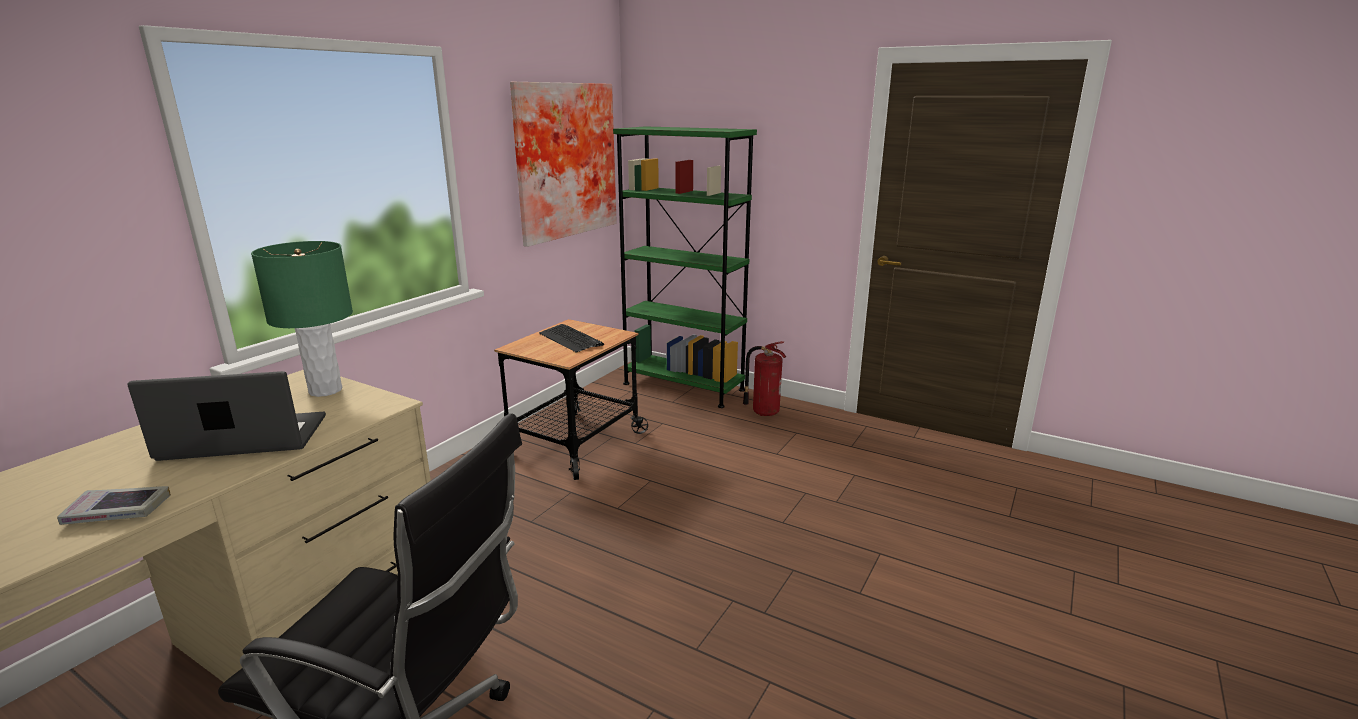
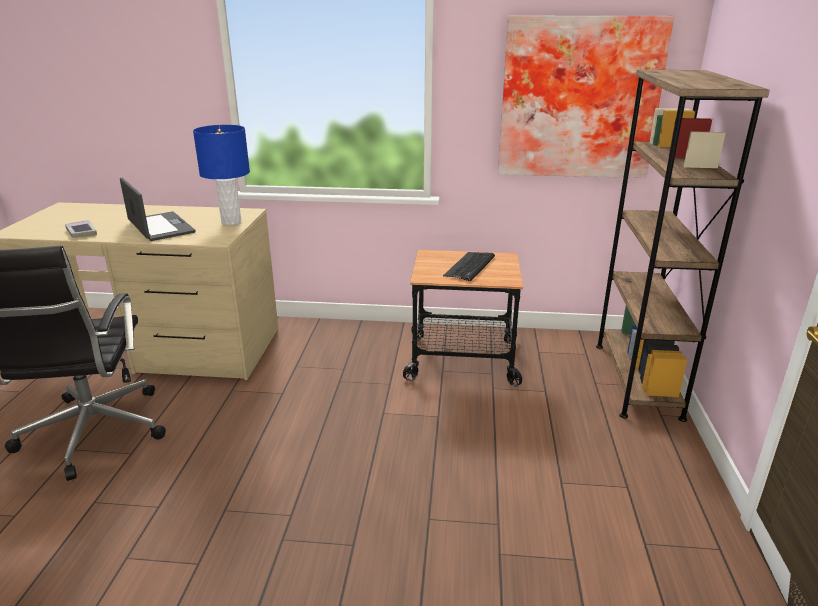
camera: 65 degrees right, 5 degrees up
(325, 390) = (231, 222): green table lamp -> blue table lamp
(683, 386) = (637, 379): green bookcase -> brown bookcase
(764, 412) = (649, 449): fire extinguisher -> none

